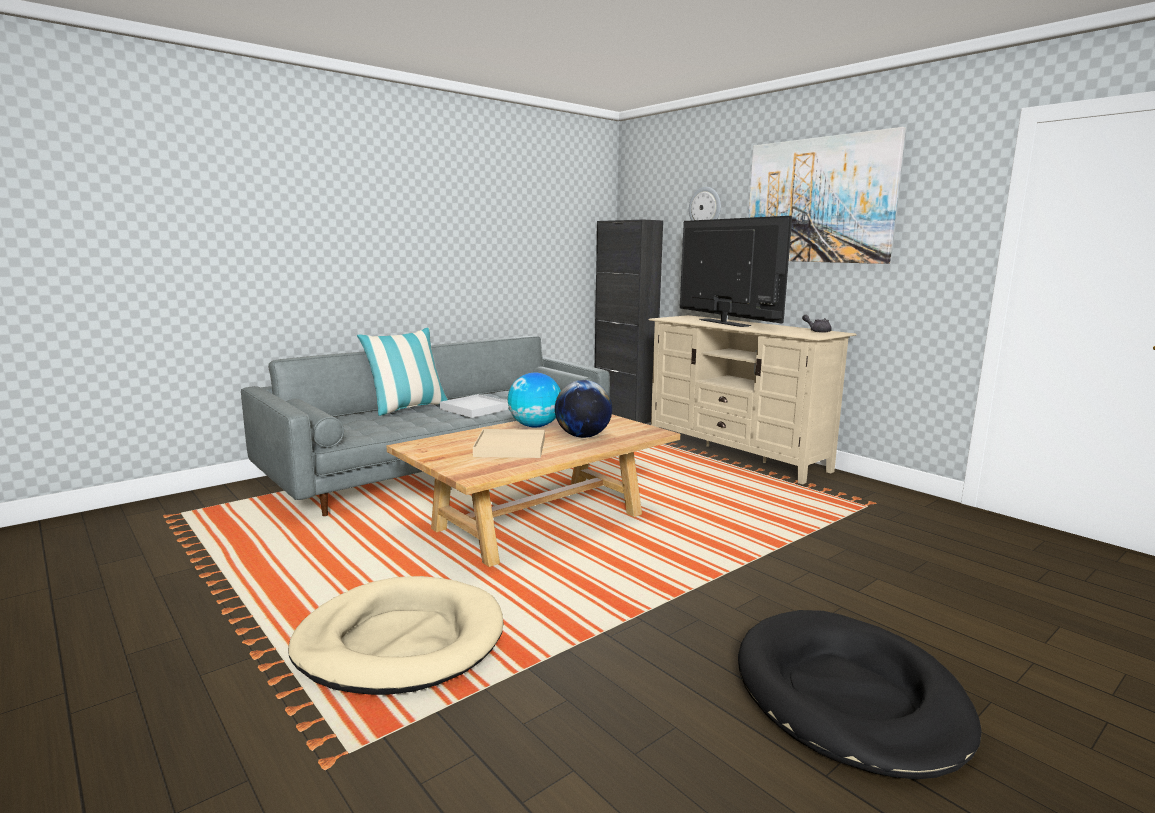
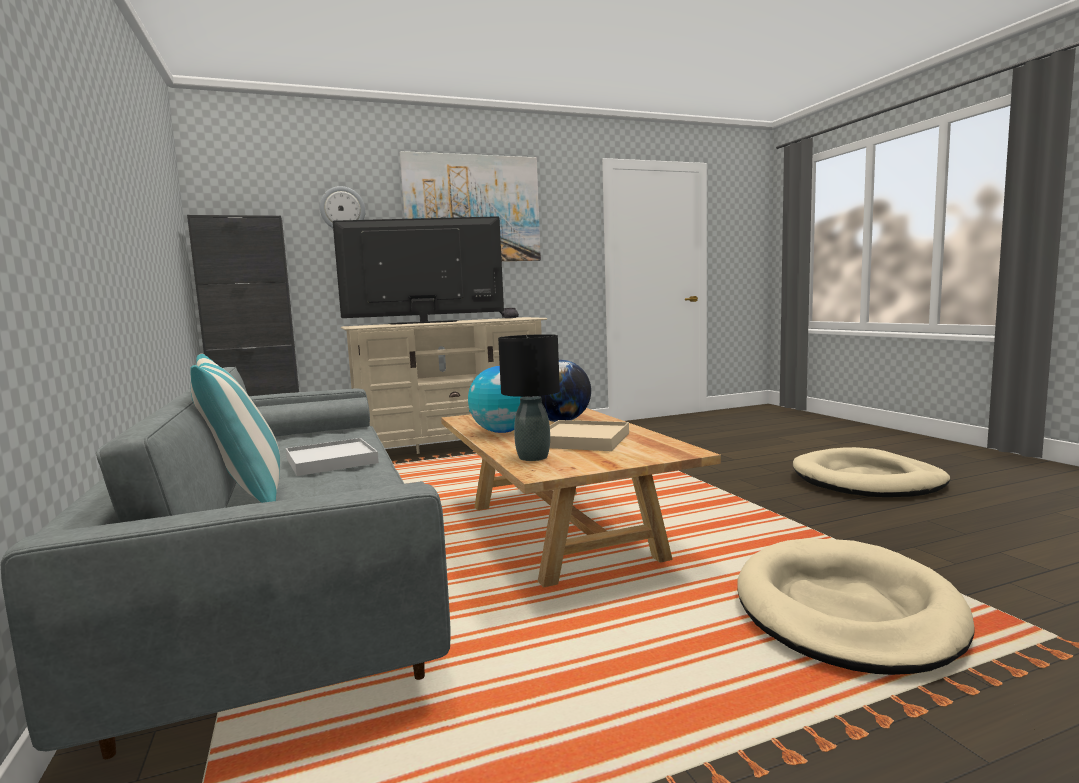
camera: 70 degrees left, 5 degrees down
(452, 440) = (532, 457): none -> black table lamp
(848, 697) = (867, 480): black dog bed -> beige dog bed

